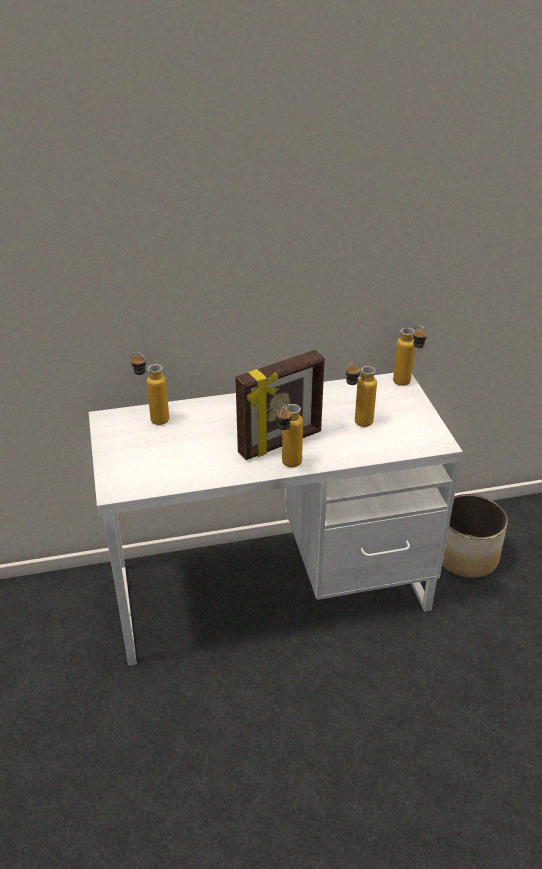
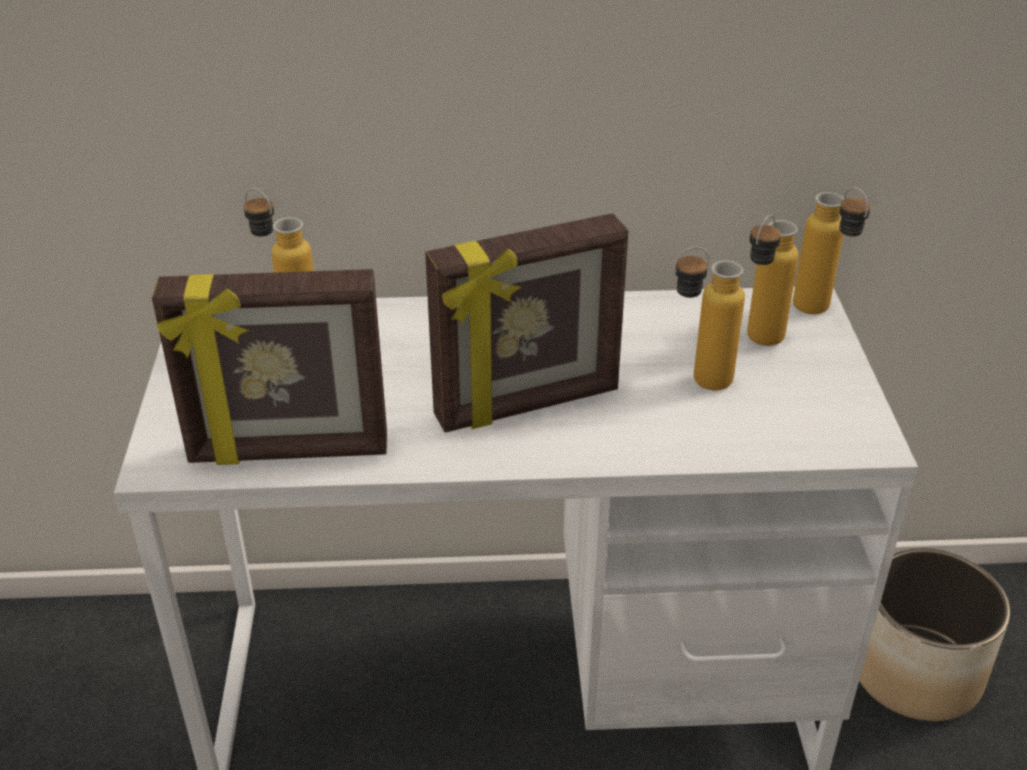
camera: 10 degrees right, 0 degrees up
(174, 477) = (289, 452): none -> picture frame
(288, 466) = (529, 456): bottle -> bottle (757, 344)

